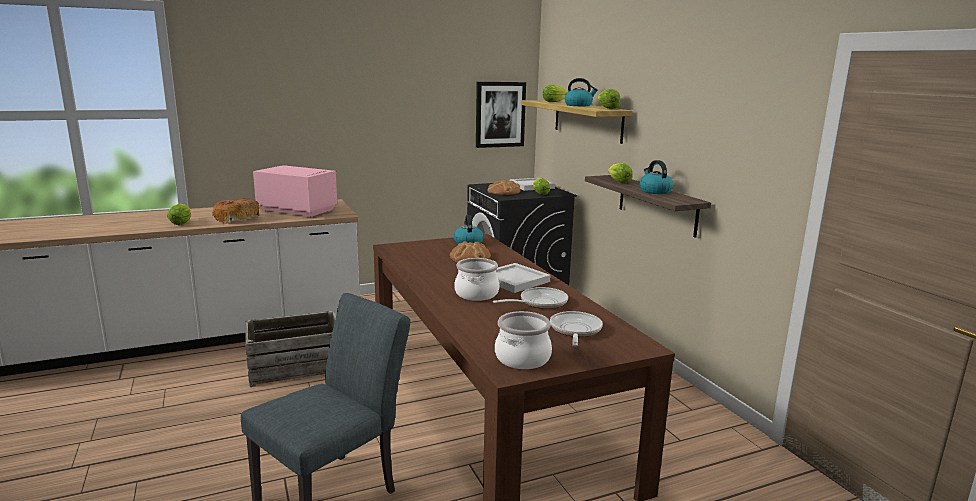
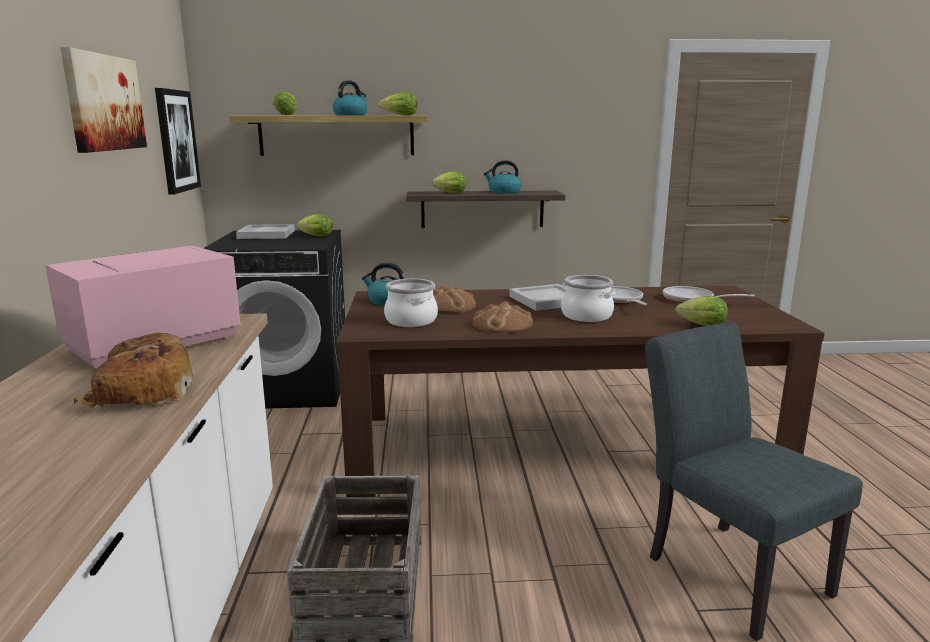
camera: 70 degrees left, 0 degrees up
(182, 223) = (82, 448): lettuce -> lettuce (699, 325)
(407, 92) = (104, 103): none -> picture
(503, 192) = (279, 243): bread -> bread (502, 324)
(522, 358) = (759, 319): cooking pot -> cooking pot (410, 321)

